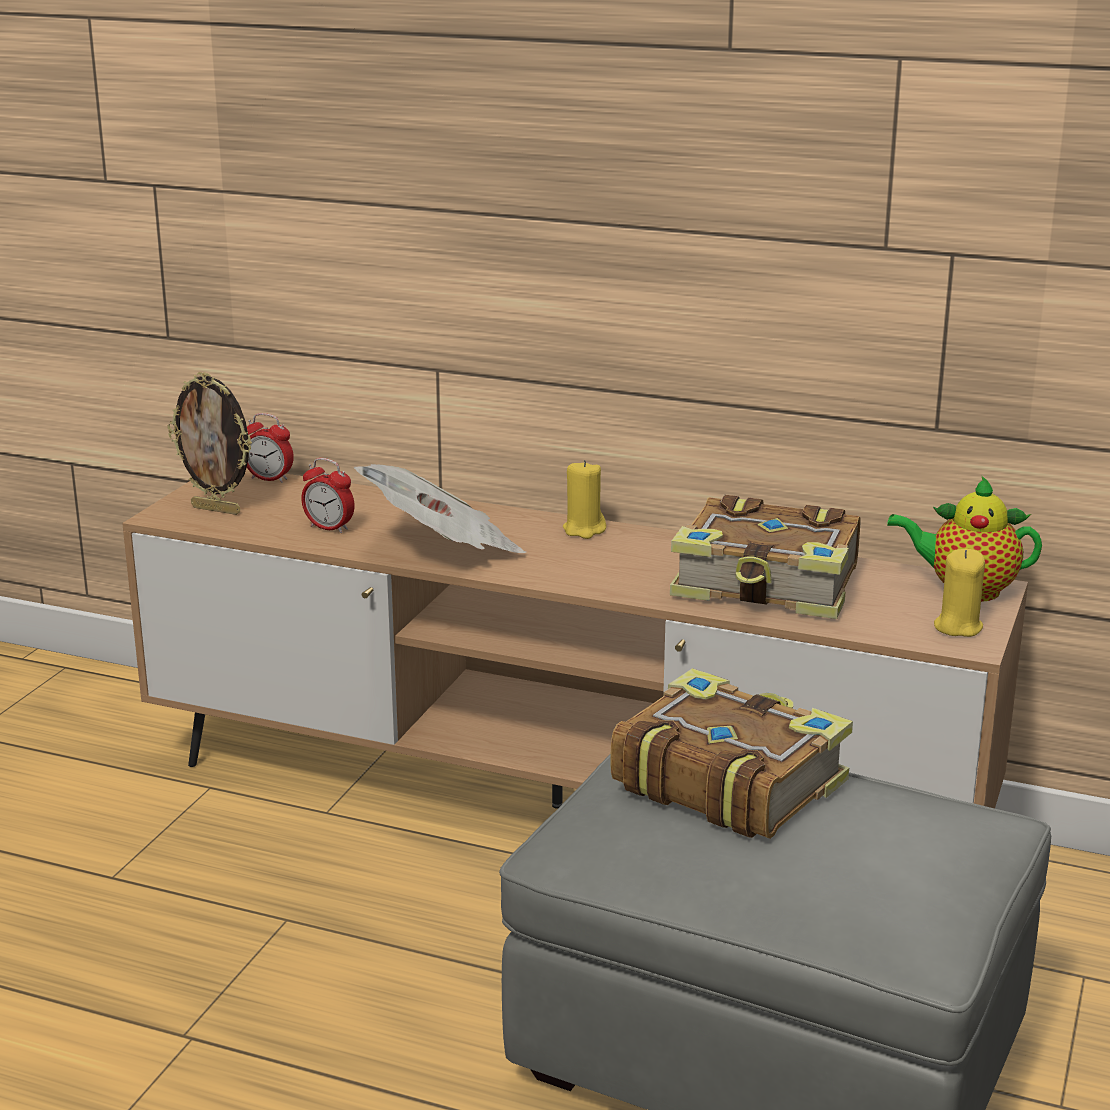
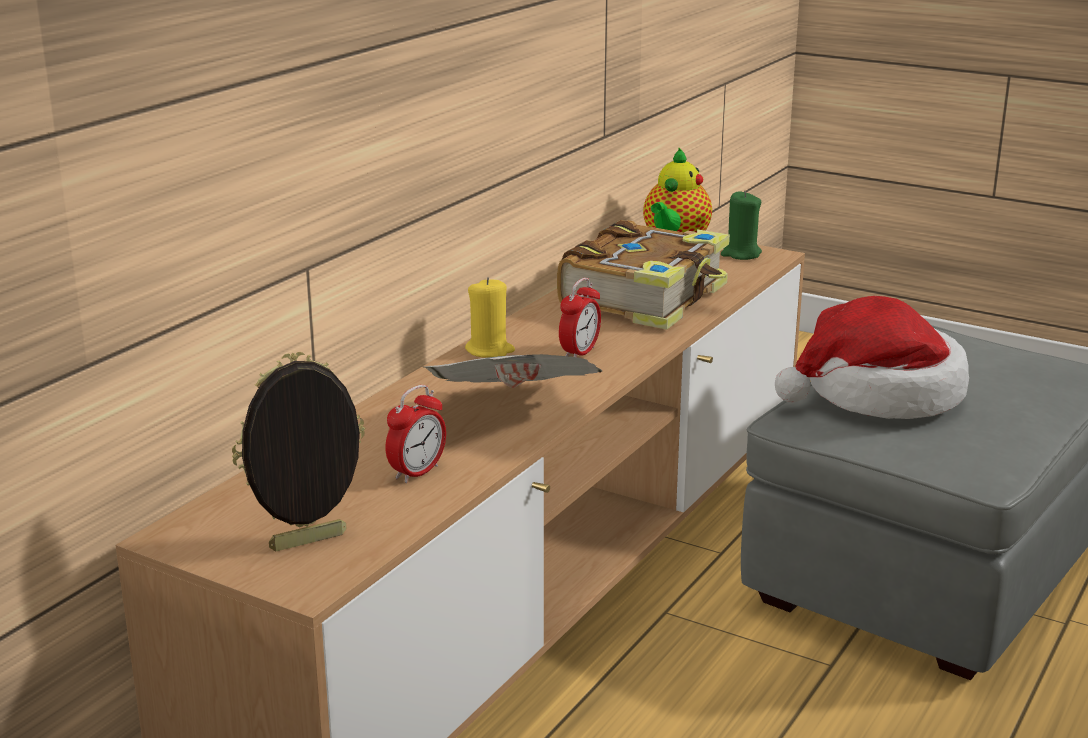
camera: 80 degrees left, 0 degrees up
(217, 509) = (309, 543): picture frame -> picture frame turned 150 degrees counterclockwise
(269, 479) = (215, 506): alarm clock -> alarm clock (579, 353)
(727, 781) = (879, 395): book -> hat
(957, 627) = (740, 254): yellow candle -> green candle

